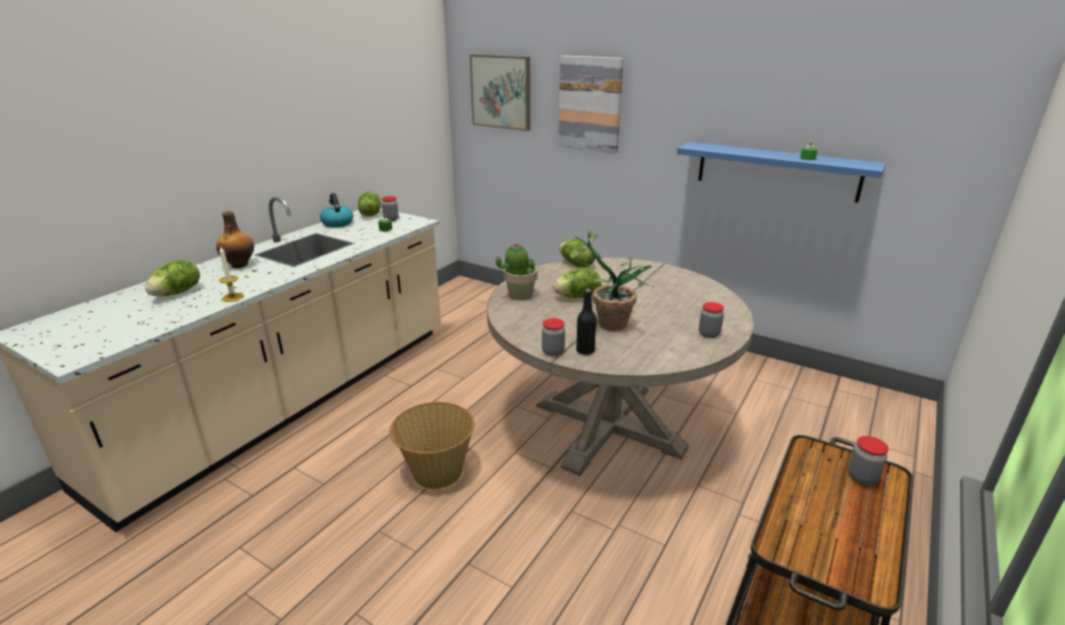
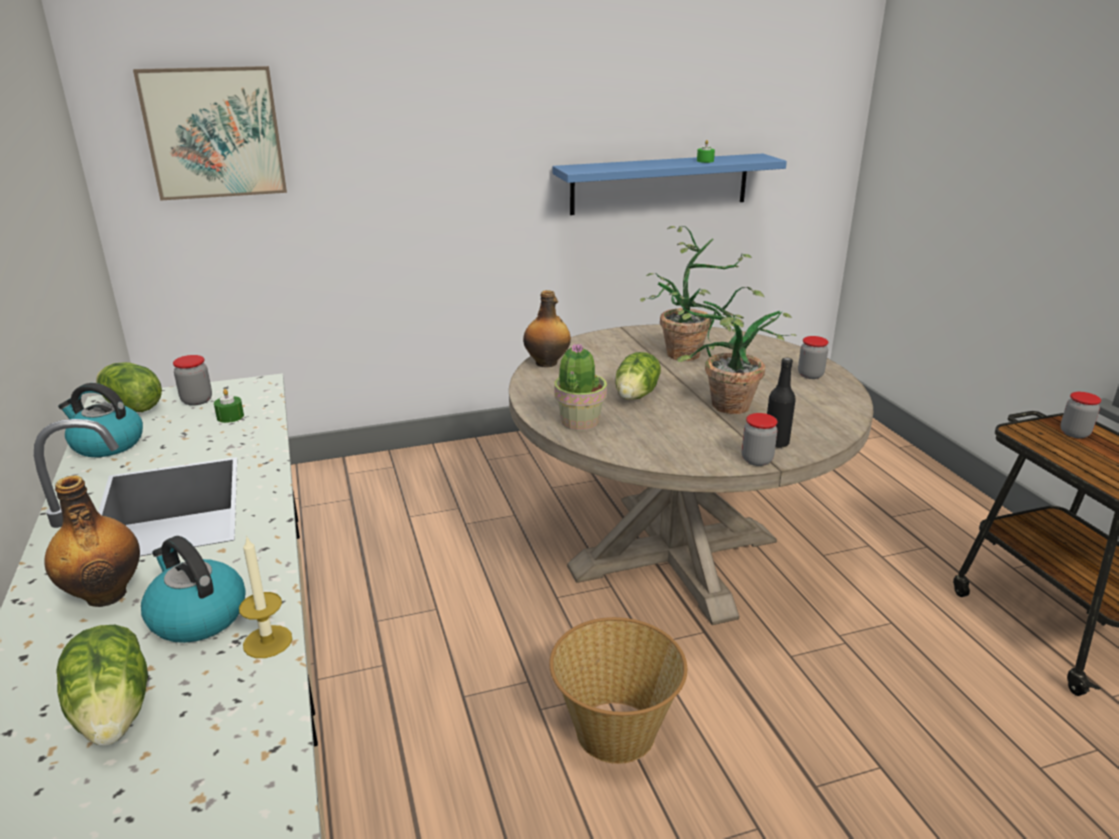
camera: 50 degrees left, 0 degrees up
(238, 281) = (196, 616): none -> kettle
(576, 264) = (547, 363): lettuce -> bottle
(590, 104) = (395, 133): picture -> none
(667, 291) = (691, 353): none -> potted plant

